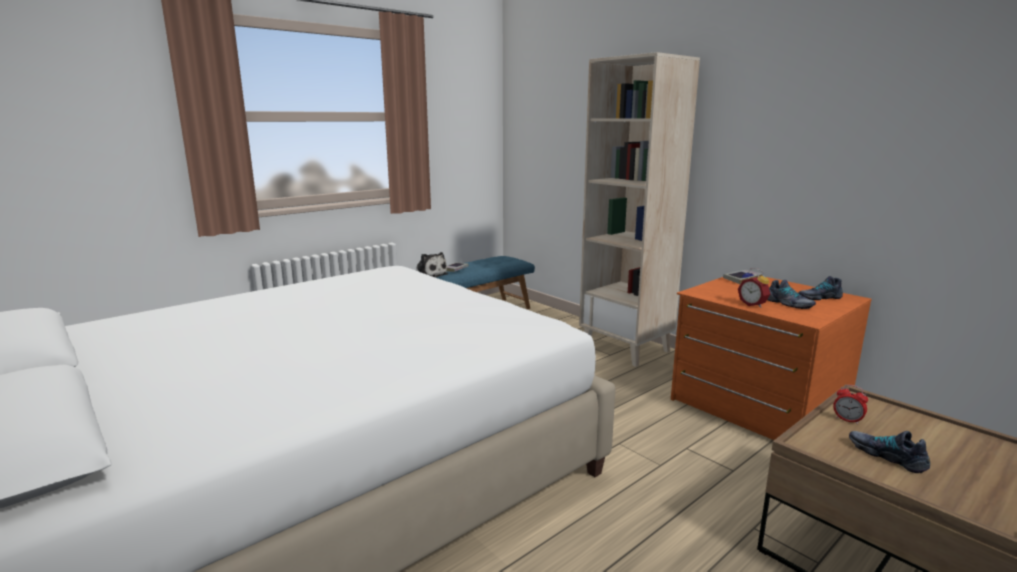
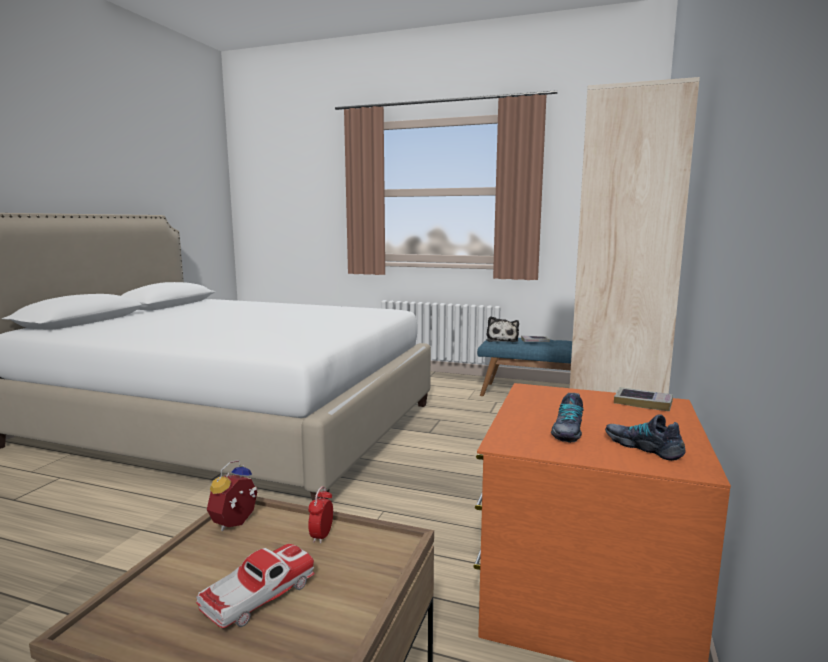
camera: 60 degrees right, 5 degrees down
(753, 304) = (526, 414): alarm clock -> alarm clock (237, 523)
(887, 456) = (235, 561): shoe -> none
(931, 453) = (258, 596): none -> toy car

